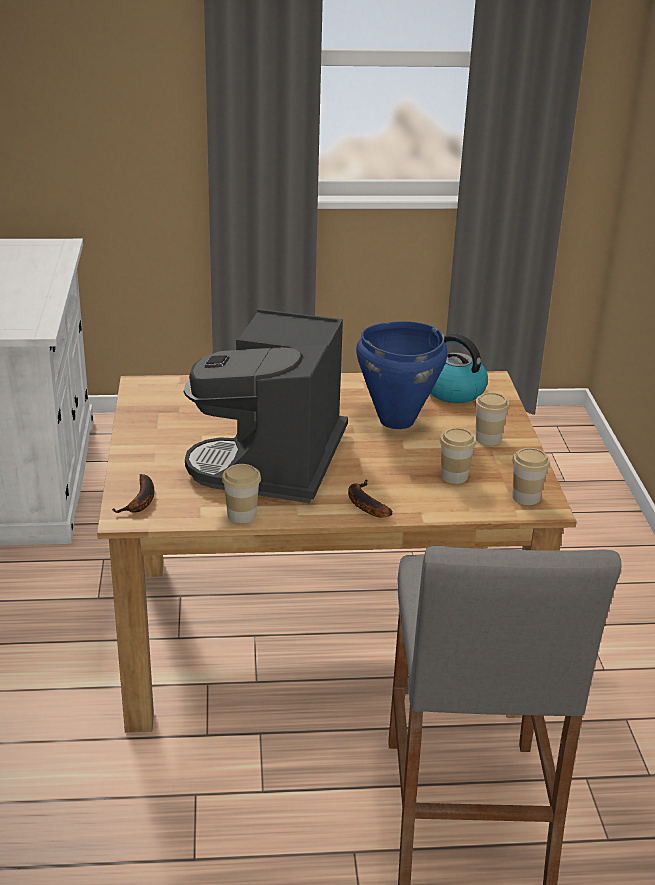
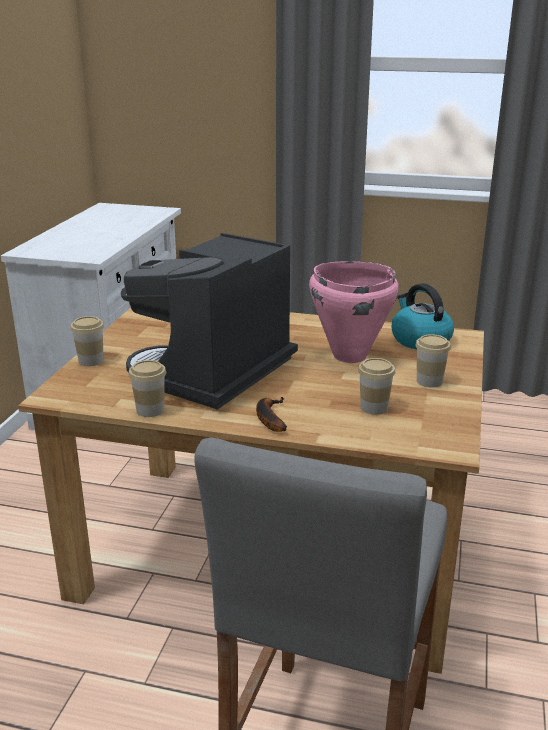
camera: 20 degrees right, 5 degrees down
(140, 501) = (74, 387): banana -> none
(395, 420) = (349, 356): blue cooking pot -> pink cooking pot
(526, 497) = (436, 436): cup -> cup (91, 361)

